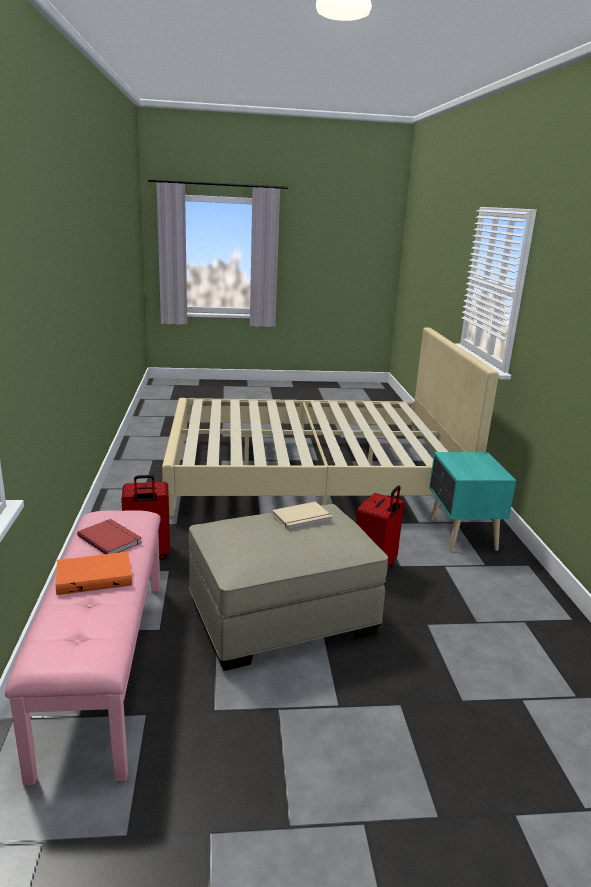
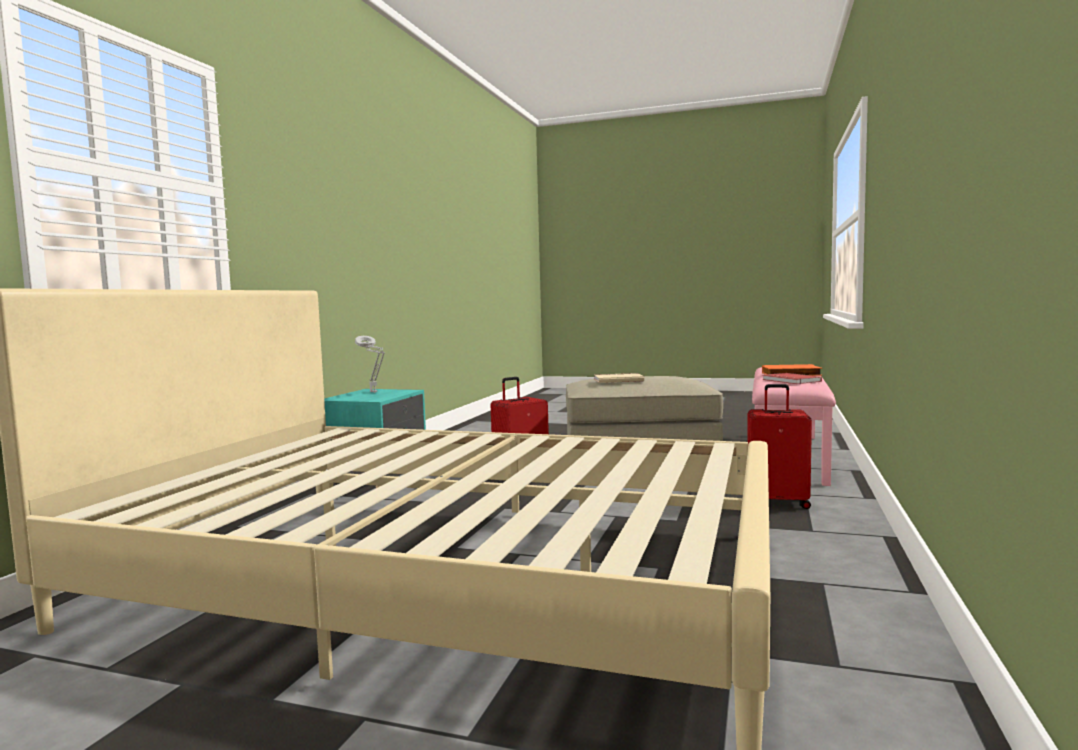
camera: 155 degrees left, 15 degrees down
(481, 469) = (374, 392): none -> grey table lamp

